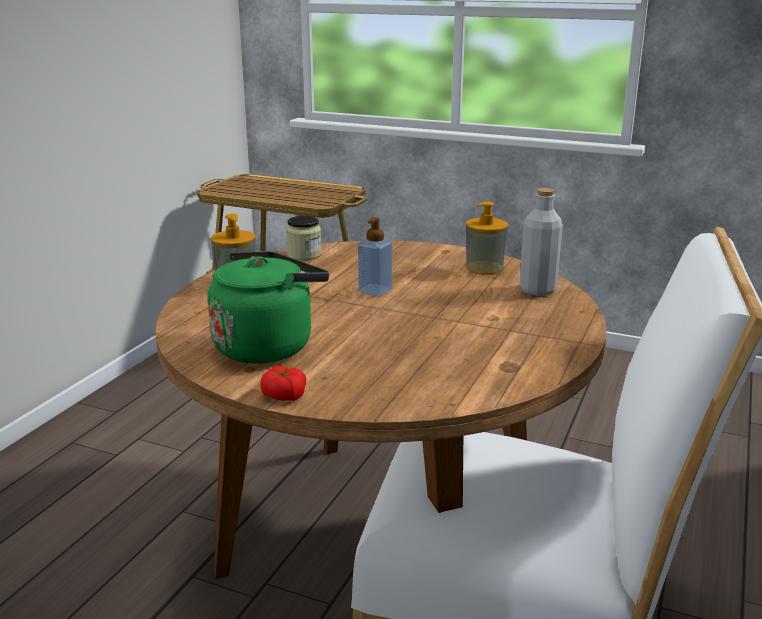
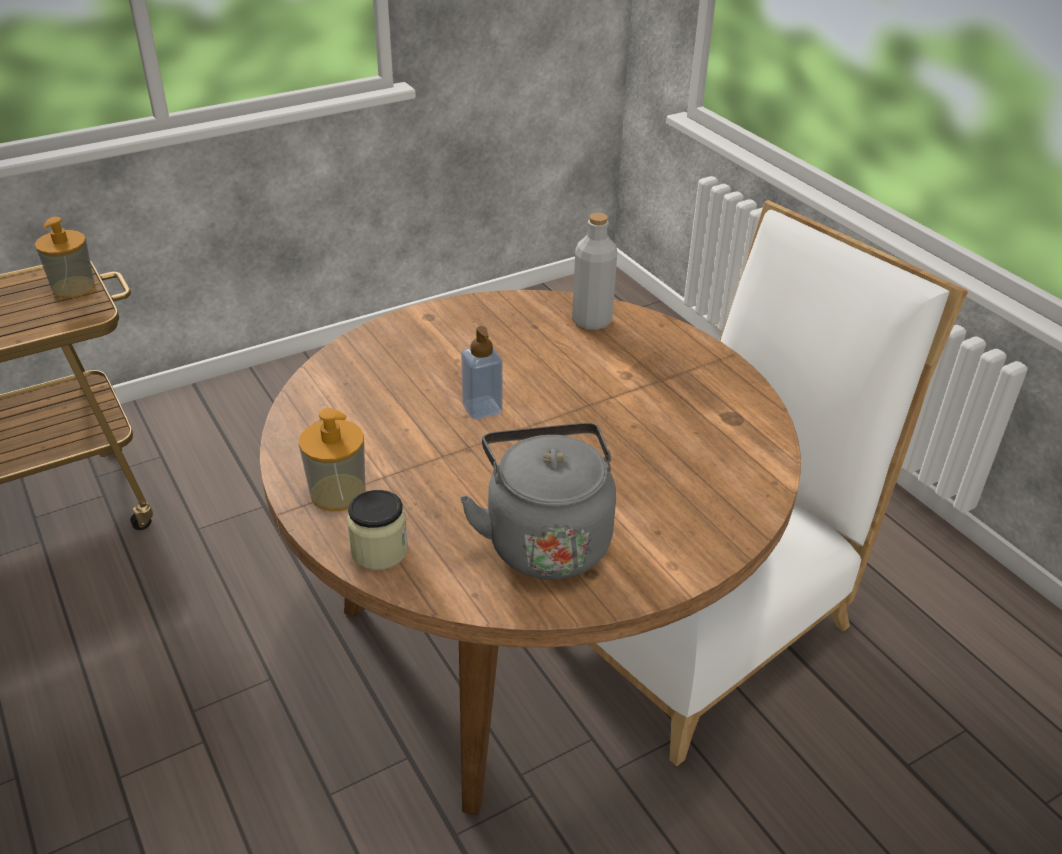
camera: 55 degrees left, 15 degrees up
(267, 345) = (545, 539): green kettle -> grey kettle
(284, 395) = (674, 574): tomato -> none
(304, 255) = (311, 407): jar -> jar (379, 551)
(484, 268) = (504, 319): soap dispenser -> soap dispenser (73, 287)

